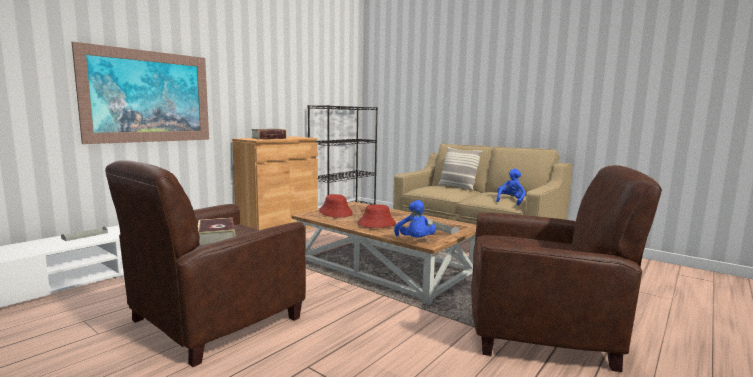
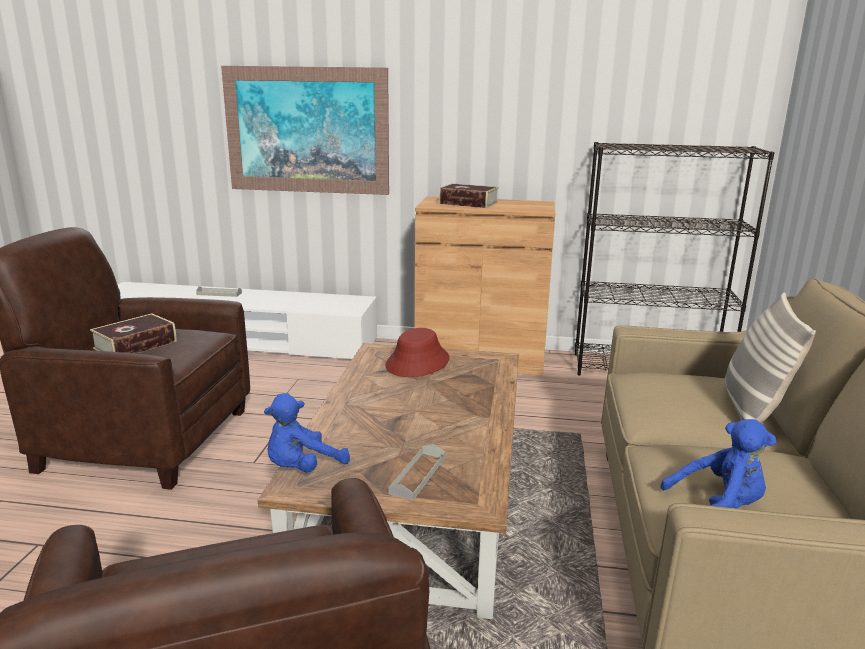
camera: 60 degrees right, 10 degrees up
(376, 224) = (381, 409): red hat -> none

